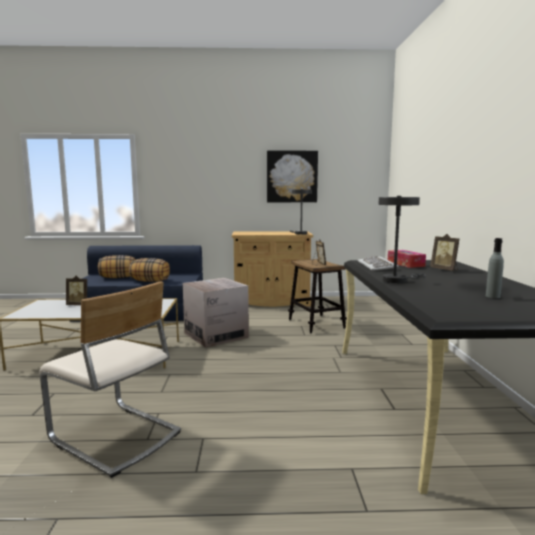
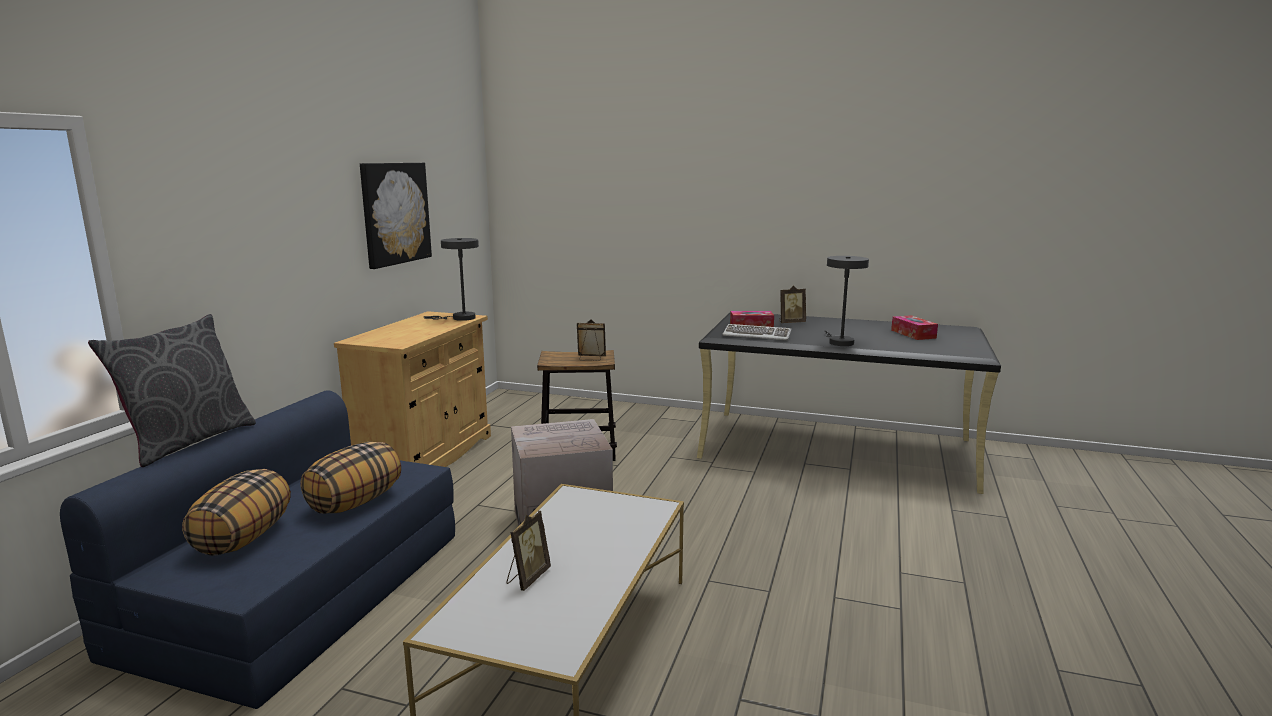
camera: 70 degrees left, 5 degrees up
(115, 437) = (896, 632): beige chair -> none
(136, 244) = (188, 441): none -> grey pillow
(492, 296) = (913, 334): grey bottle -> tissue box

